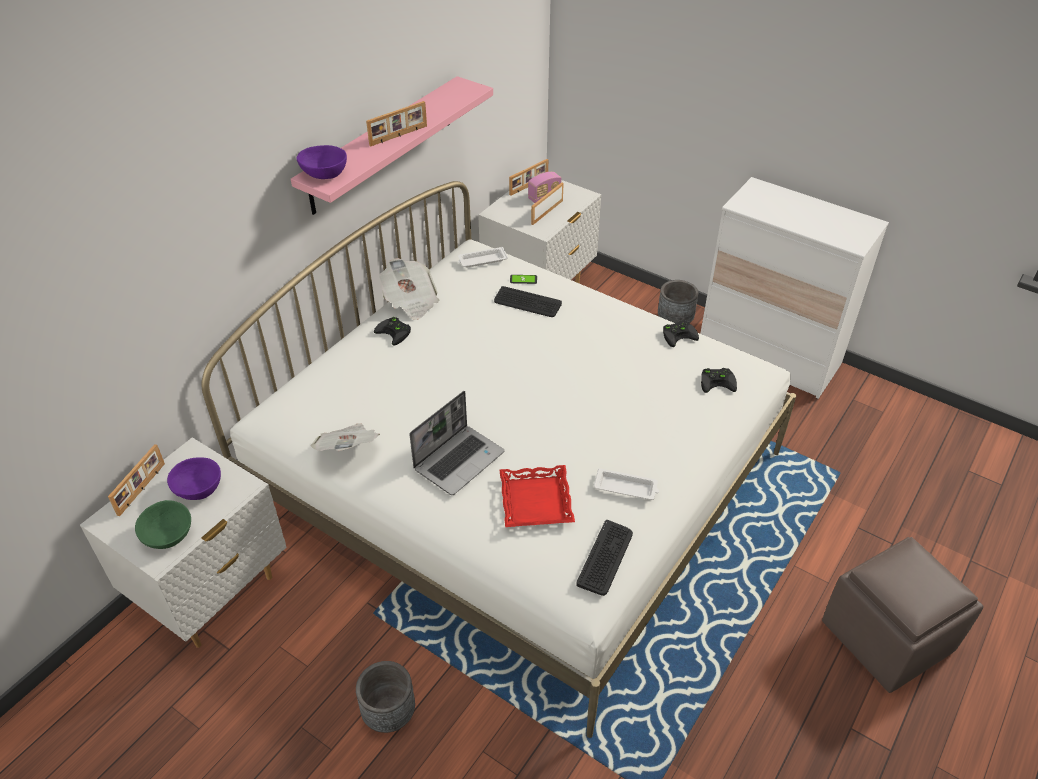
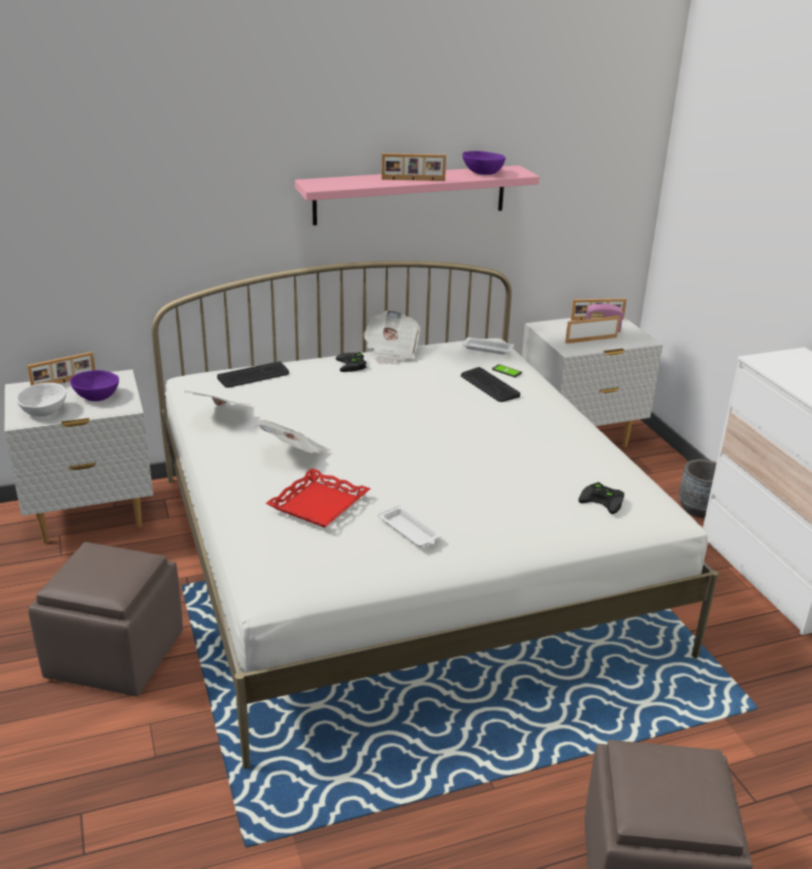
camera: 35 degrees right, 15 degrees down
(167, 535) = (44, 411): green bowl -> white bowl
(324, 174) = (321, 183): purple bowl -> purple bowl (482, 173)
(389, 714) = (114, 656): grey planter -> brown ottoman
(459, 460) = (294, 454): laptop -> newspaper
(605, 558) = (325, 566): keyboard -> keyboard (253, 376)
(679, 334) = (609, 456): black game controller -> none

